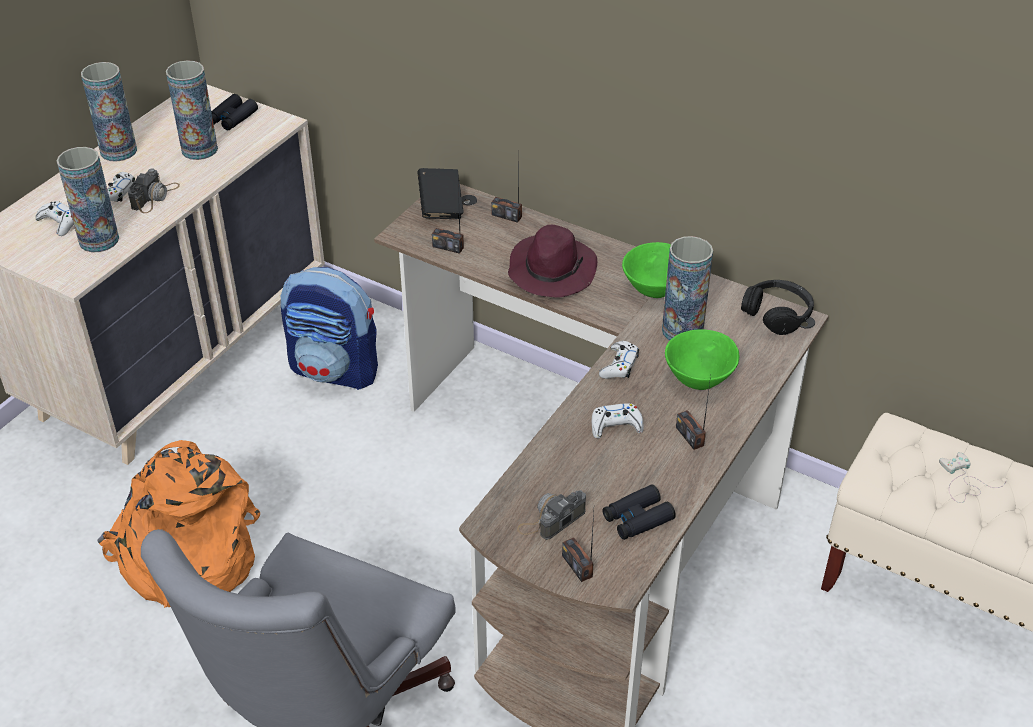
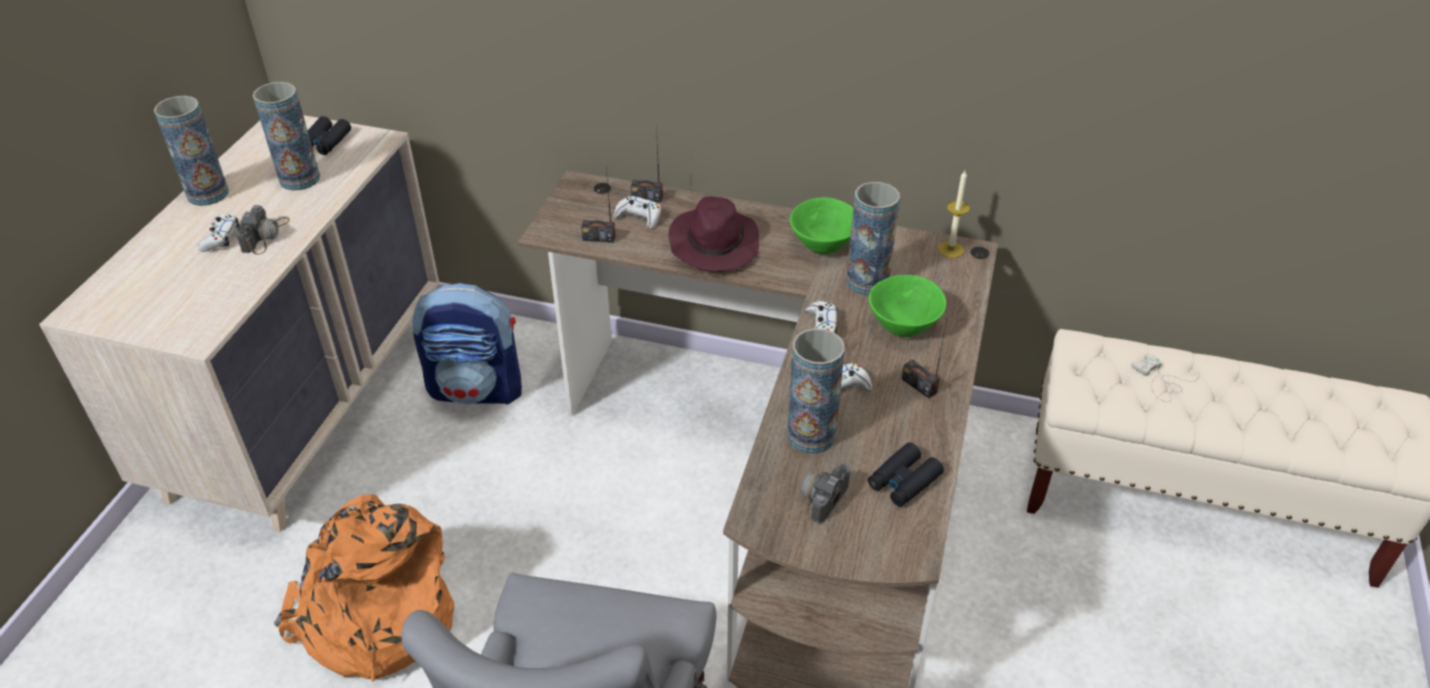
camera: 15 degrees left, 0 degrees up
(59, 223) = (161, 280): white game controller -> white game controller (639, 217)
(99, 240) = (215, 291): vase -> vase (811, 435)
(441, 206) = (576, 198): black book -> none
(577, 566) = (863, 545): radio -> none
(777, 314) = (950, 249): black headphones -> candle

